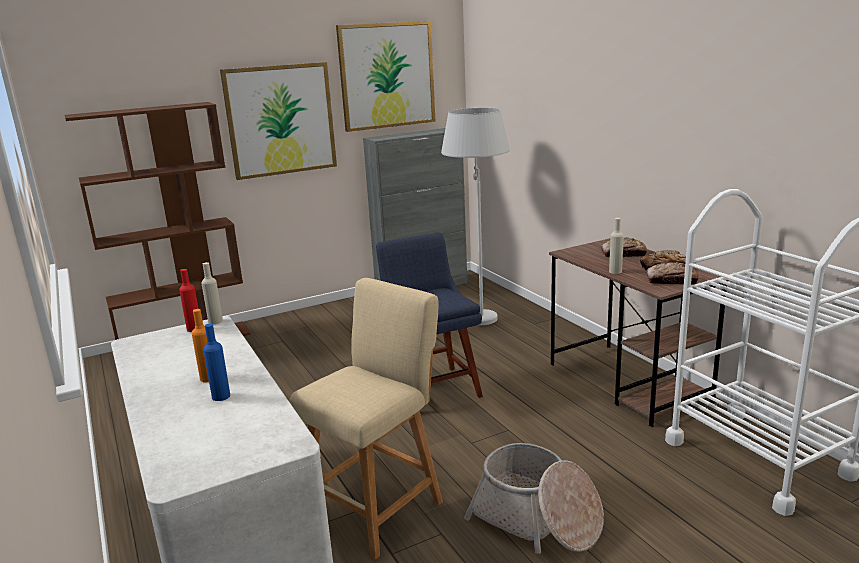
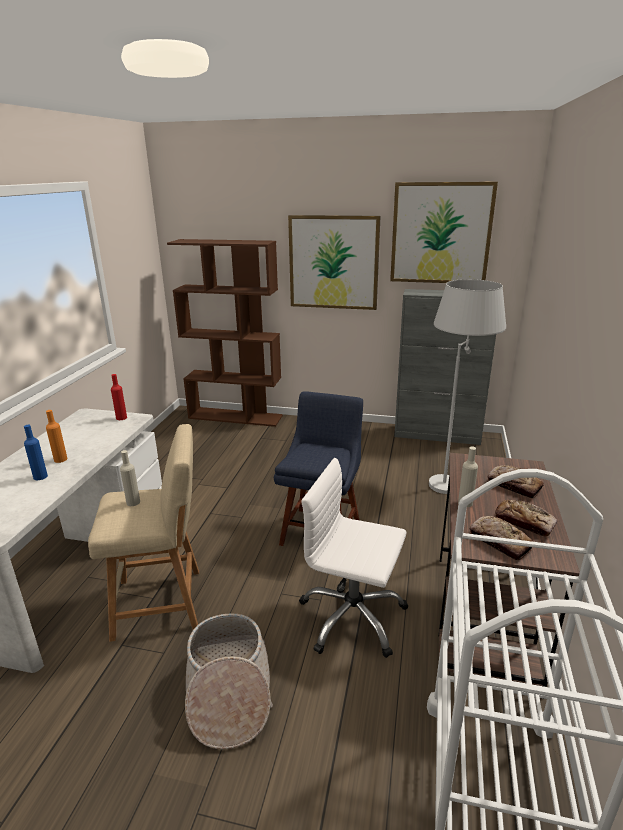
camera: 40 degrees right, 5 degrees up
(215, 321) = (139, 417): beige bottle -> beige bottle (133, 502)
(548, 427) = (352, 617): none -> white office chair

